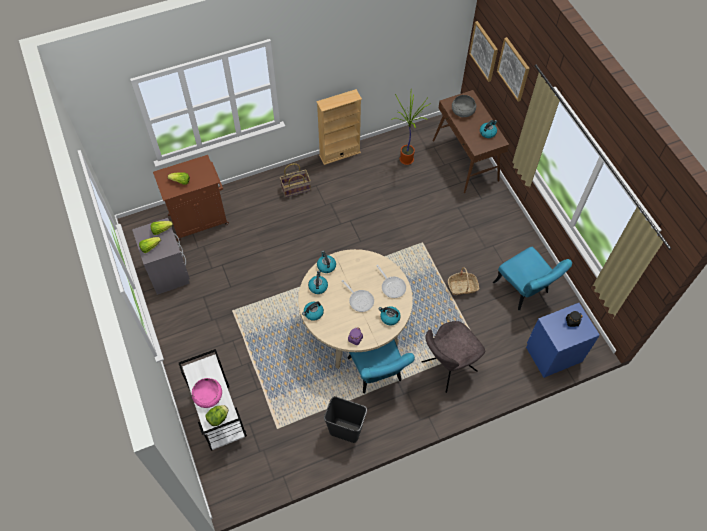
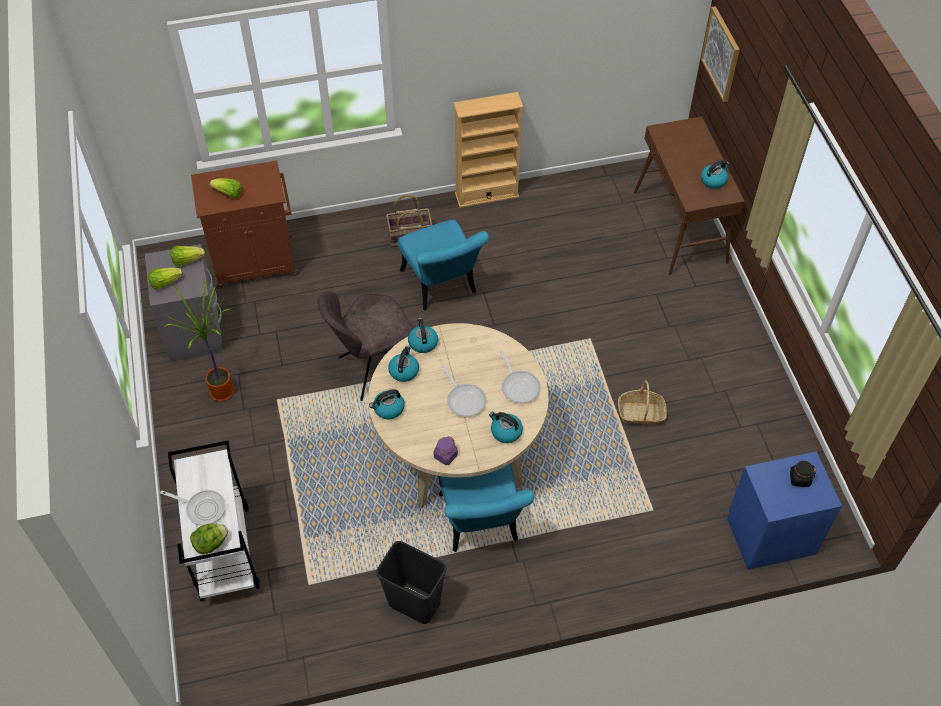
camera: 10 degrees right, 5 degrees down
(208, 395) = (203, 508): pink bowl -> frying pan
(406, 160) = (587, 216): potted plant -> potted plant (221, 393)
(447, 367) = (594, 532): grey chair -> grey chair (373, 370)
(463, 110) = (680, 144): grey bowl -> none
(513, 69) = (759, 79): picture -> none
(525, 291) = (740, 433): turquoise chair -> turquoise chair (442, 287)

